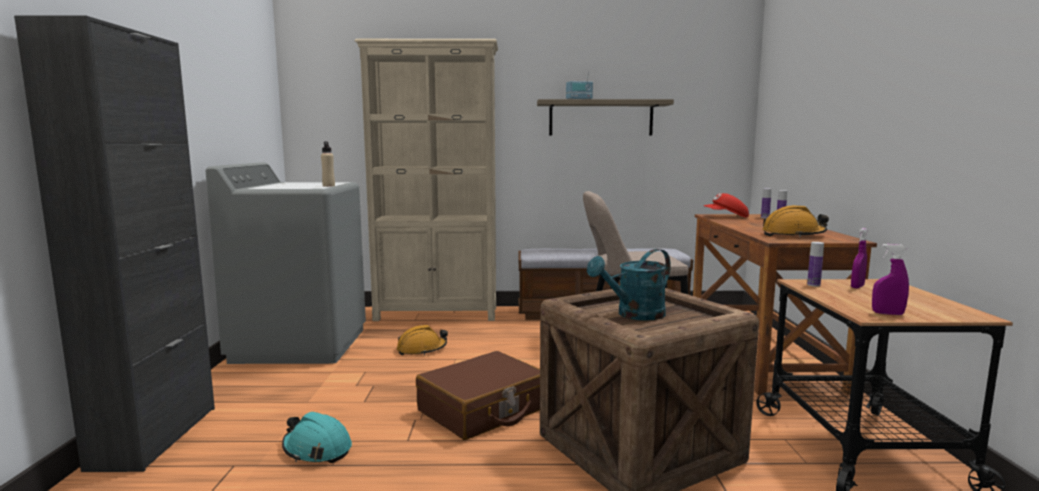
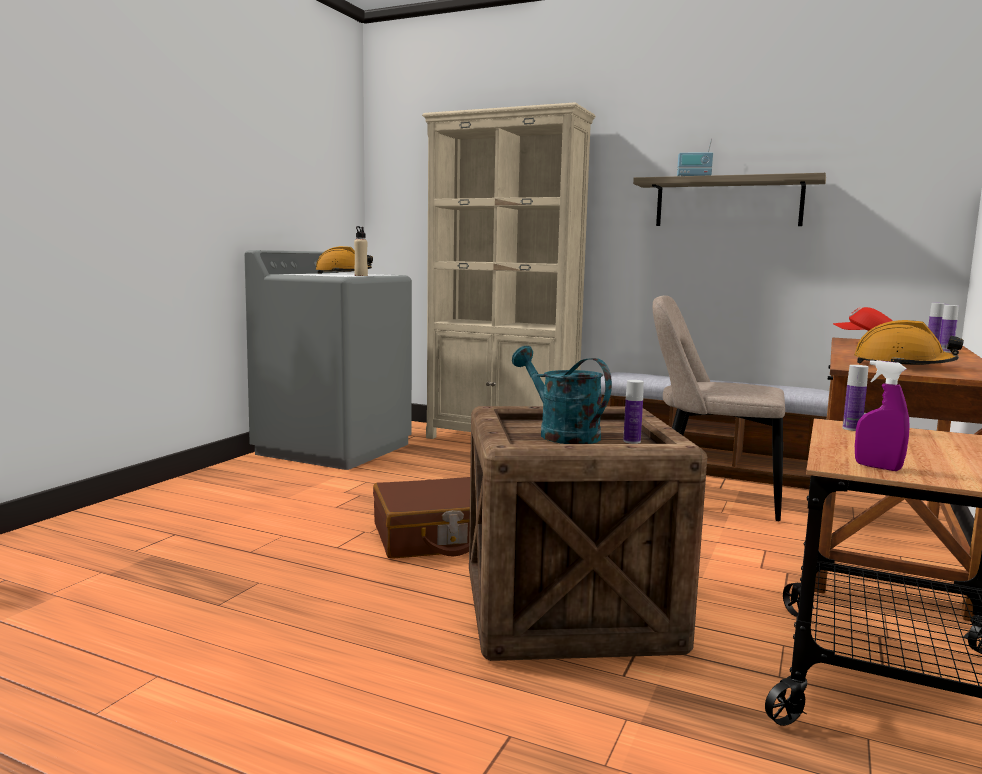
camera: 25 degrees right, 0 degrees up
(155, 437) = (142, 500): black cabinet -> none
(317, 449) = (251, 537): turquoise hard hat -> none
(421, 349) = (444, 471): orange hard hat -> orange hard hat (343, 274)
(634, 315) = (561, 434): turquoise watering can -> turquoise watering can turned 60 degrees clockwise
(688, 314) = (632, 441): none -> bottle
(857, 287) = (919, 438): purple spray bottle -> none

